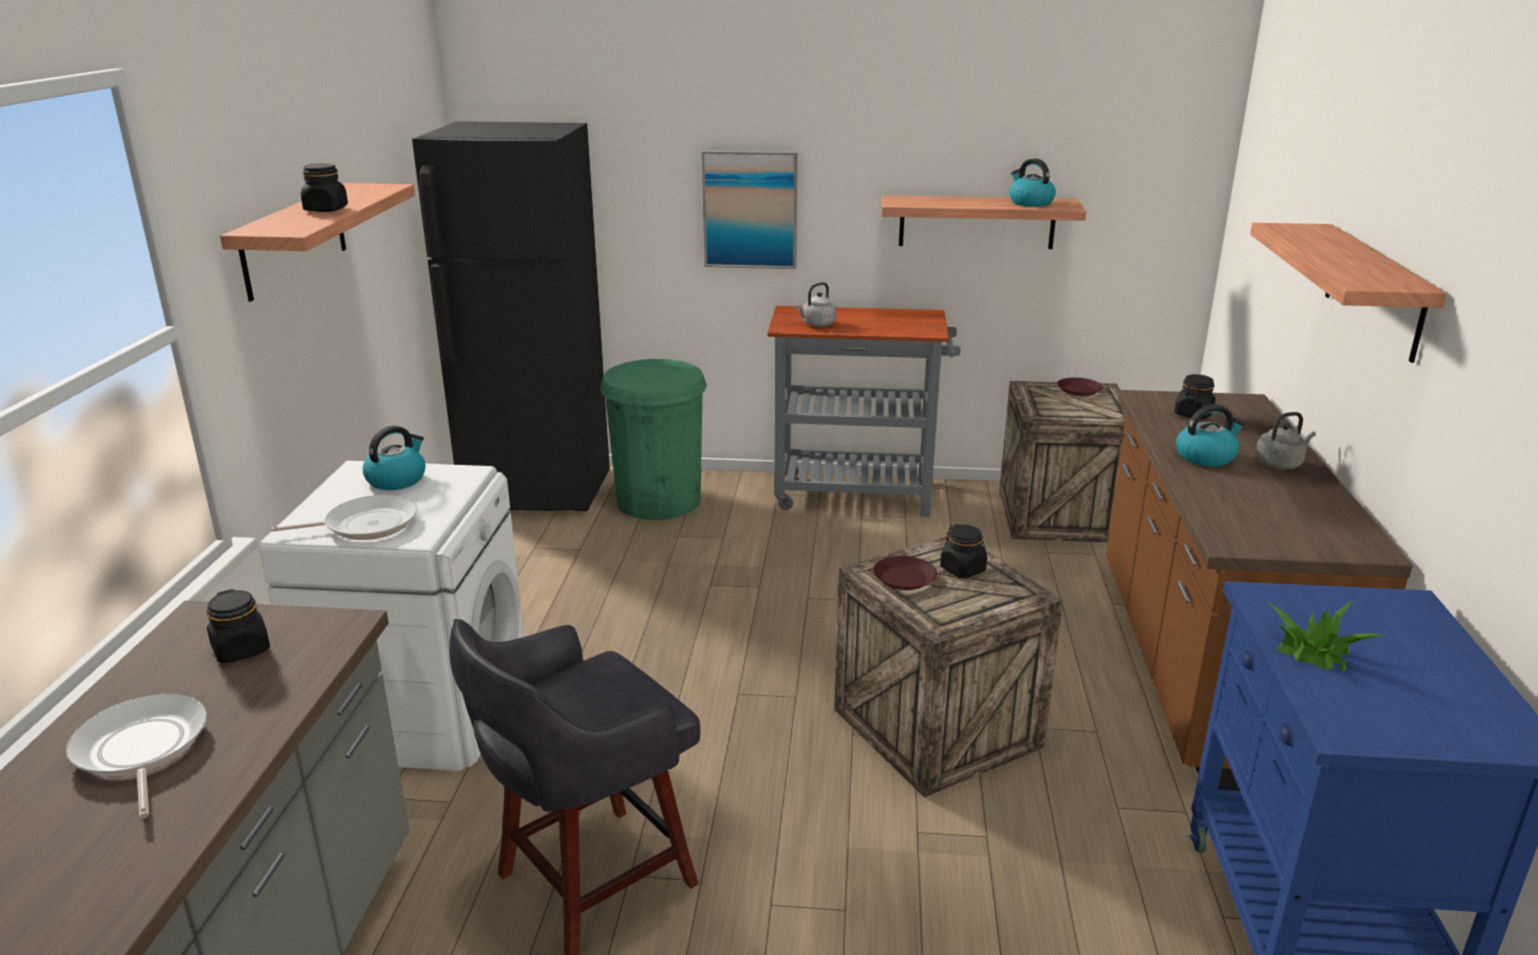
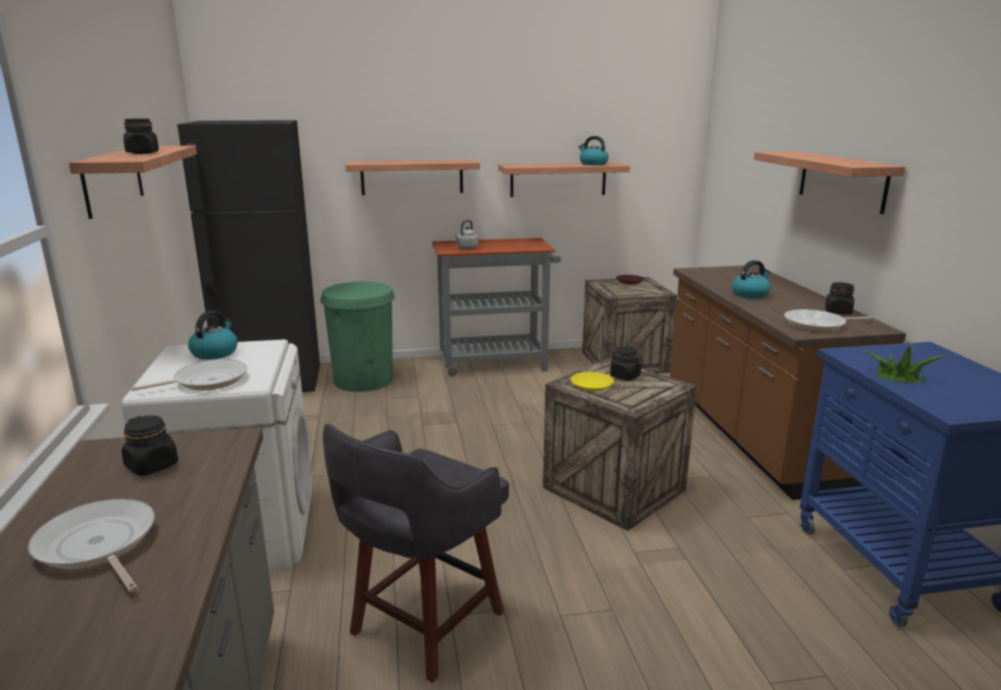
camera: 15 degrees left, 5 degrees down
(750, 209) = (412, 177): picture -> shelf
(903, 578) = (591, 385): brown plate -> yellow plate
(1193, 414) = (725, 276): black jar -> black jar (838, 312)
(1271, 531) = (817, 325): none -> frying pan
(1280, 464) = (793, 294): grey kettle -> none

